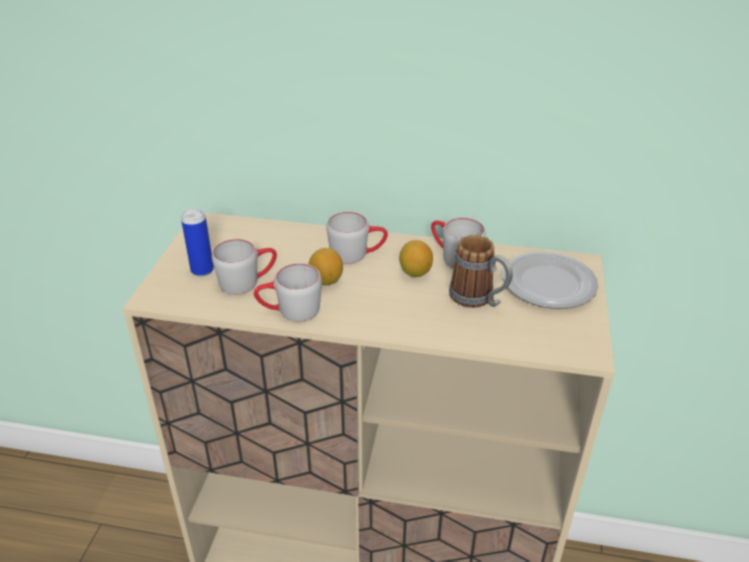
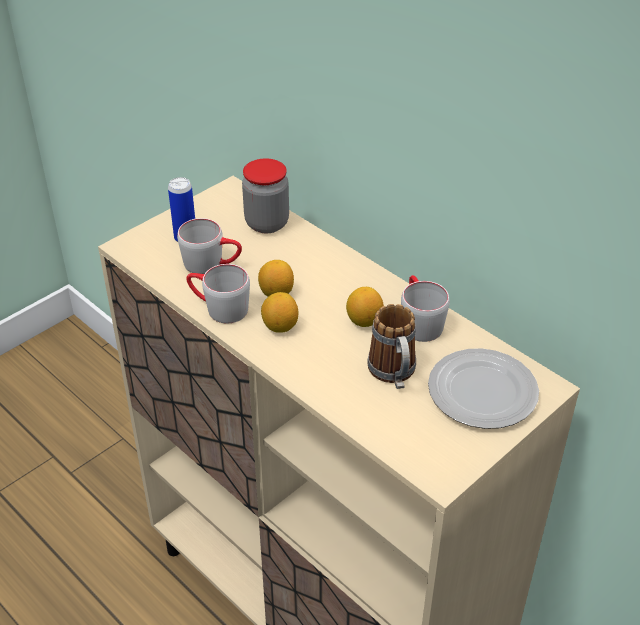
camera: 35 degrees right, 5 degrees up
(262, 235) = (267, 223): none -> jar
(356, 303) = (280, 326): none -> lemon
(357, 253) = (331, 278): grey mug -> none

